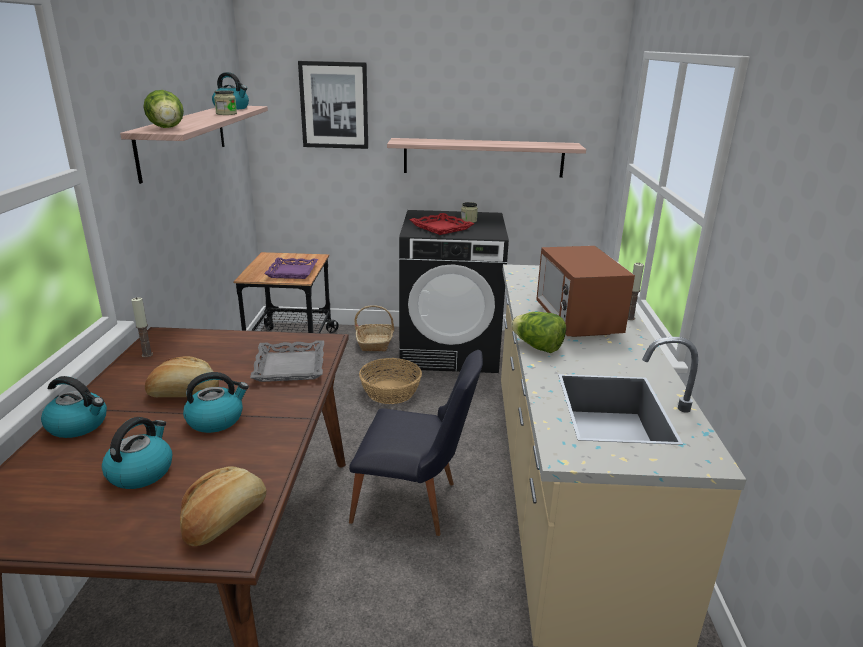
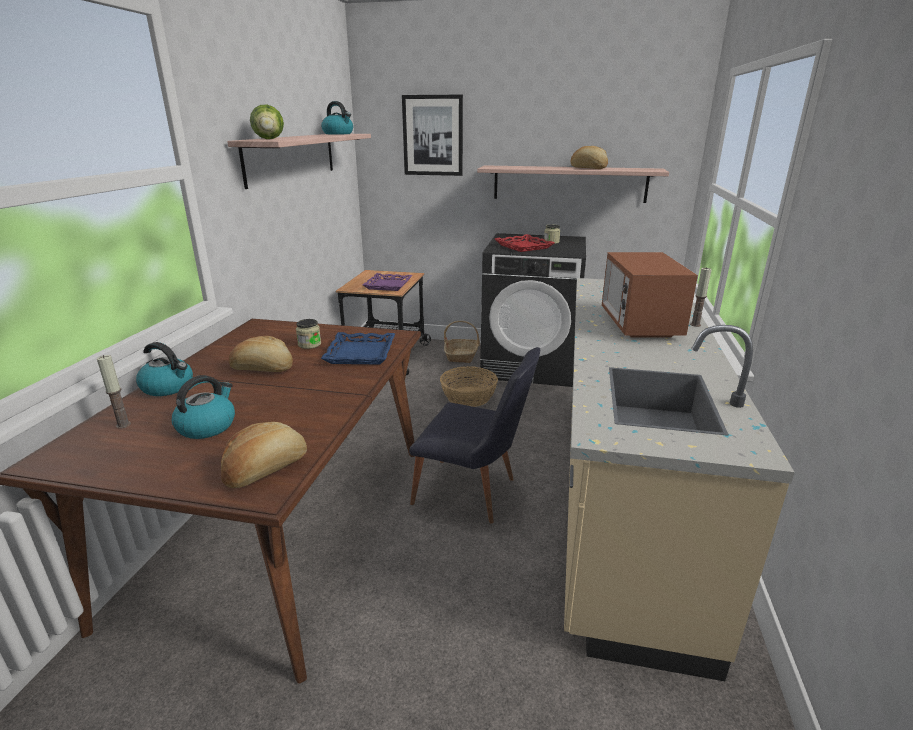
camera: 10 degrees right, 0 degrees up
(147, 355) = (241, 338): candle -> candle (123, 425)
(216, 419) = (283, 390): kettle -> none
(226, 114) = (329, 135): jar -> jar (309, 344)
(289, 366) = (360, 353): grey tray -> blue tray
(504, 143) = (588, 168): none -> bread
(537, 347) = (593, 344): lettuce -> none

